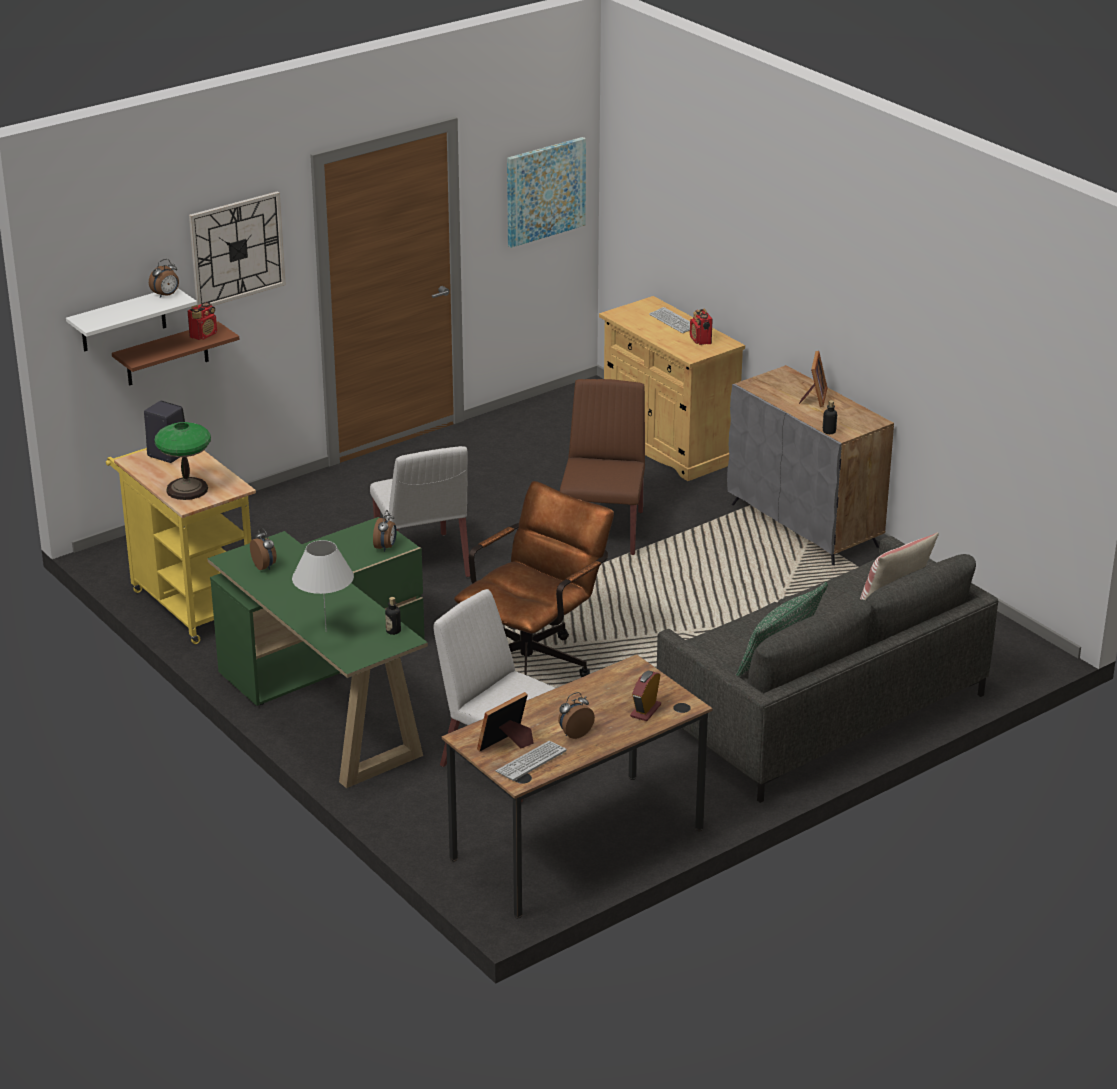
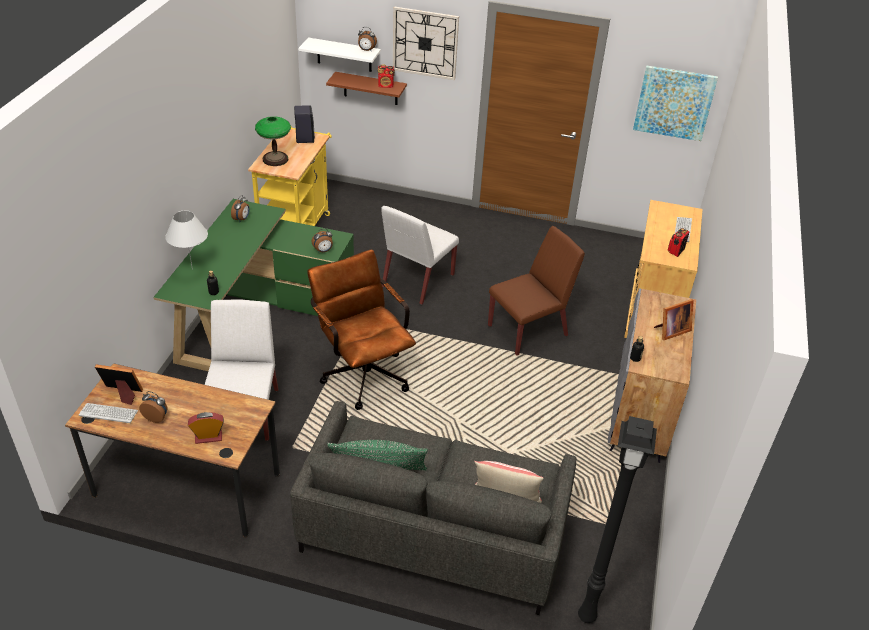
camera: 50 degrees right, 10 degrees up
(534, 661) = (362, 371): brown office chair -> brown office chair turned 120 degrees counterclockwise
(1011, 672) = (585, 617): none -> black floor lamp

